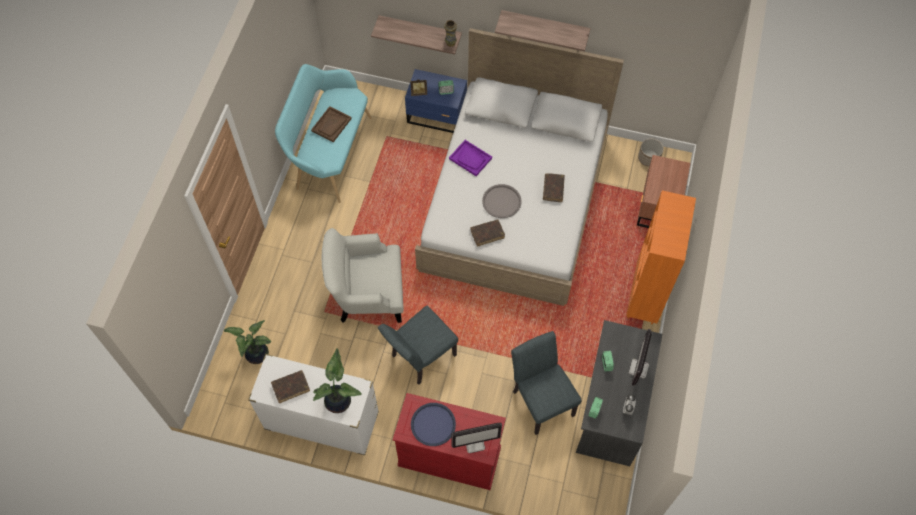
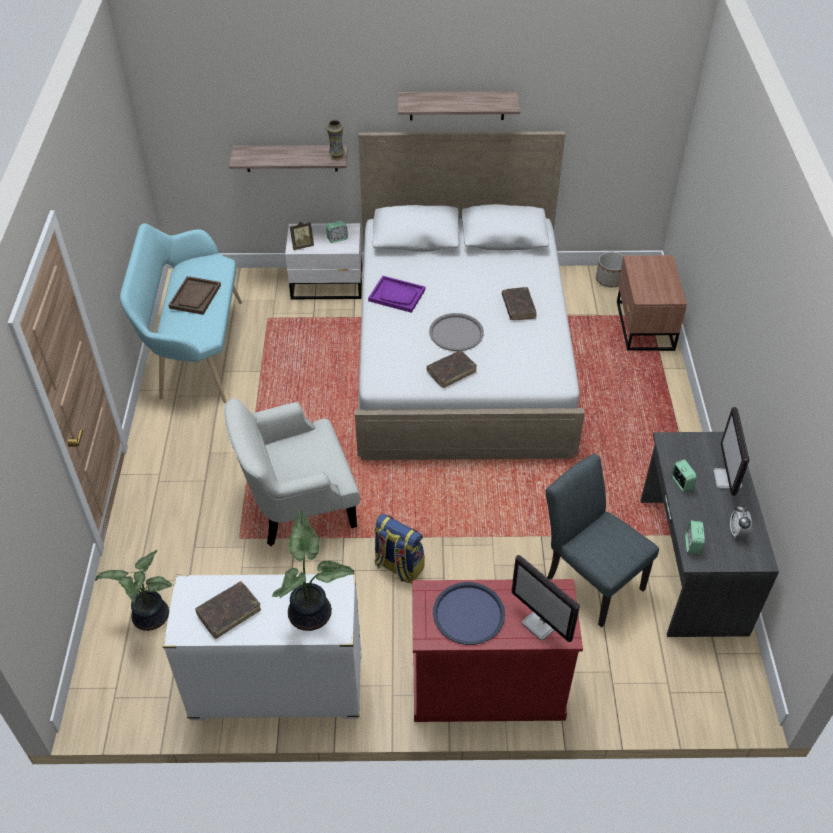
camera: 15 degrees left, 15 degrees down
(419, 358) = (398, 566): grey chair -> backpack
(437, 116) = (328, 285): blue nightstand -> white nightstand
(475, 442) = (541, 624): monitor -> monitor turned 75 degrees clockwise
(645, 298) = (674, 427): orange bookcase -> none

